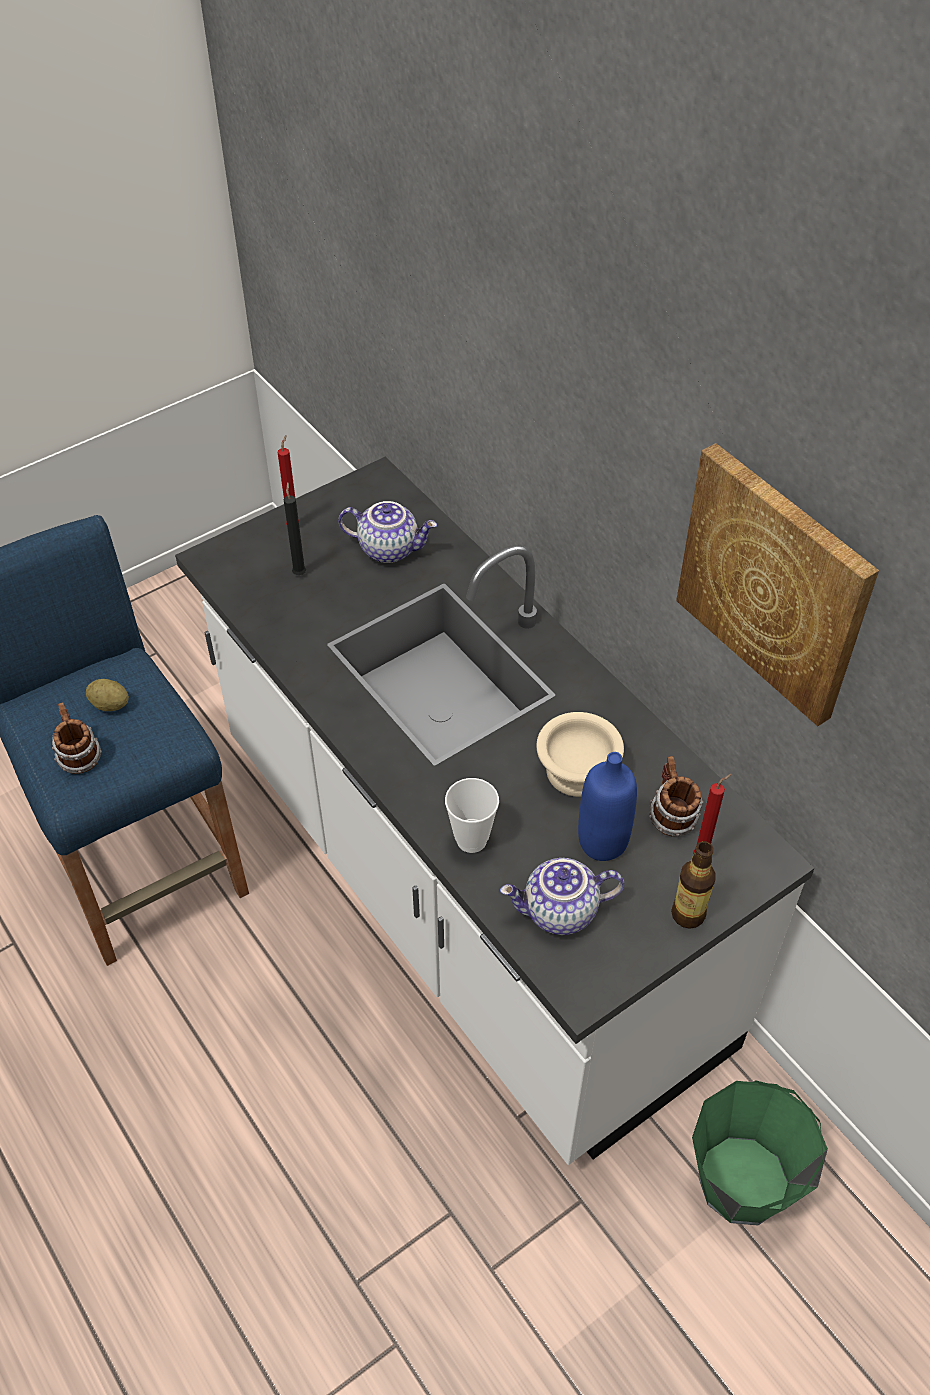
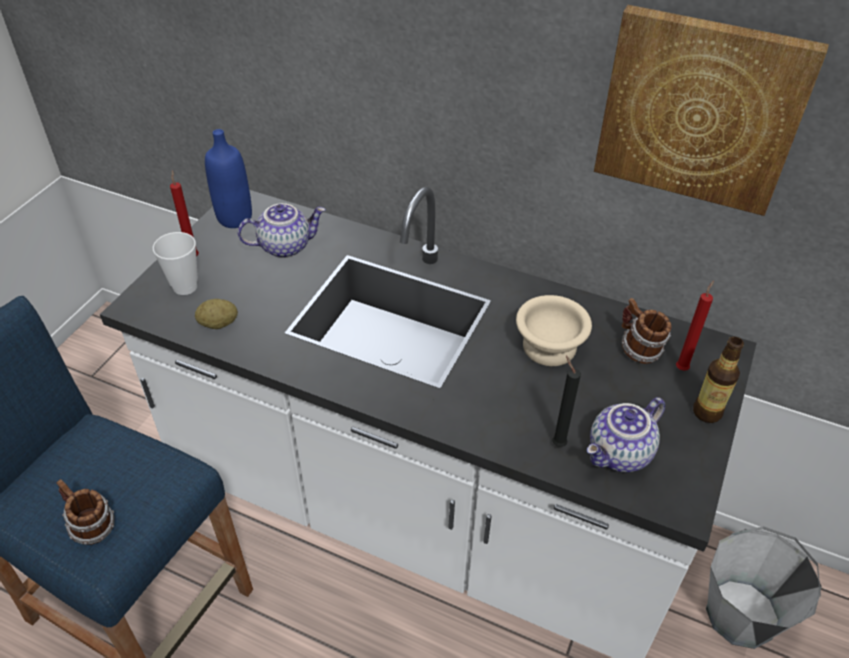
camera: 30 degrees left, 5 degrees down
(110, 705) = (94, 469): potato -> potato (218, 324)
(299, 572) = (222, 288): black candle -> black candle (557, 442)
(471, 840) = (512, 431): cup -> cup (185, 287)
(602, 842) = (607, 388): blue bottle -> blue bottle (234, 218)
(743, 1182) = (741, 615): green bucket -> grey bucket

